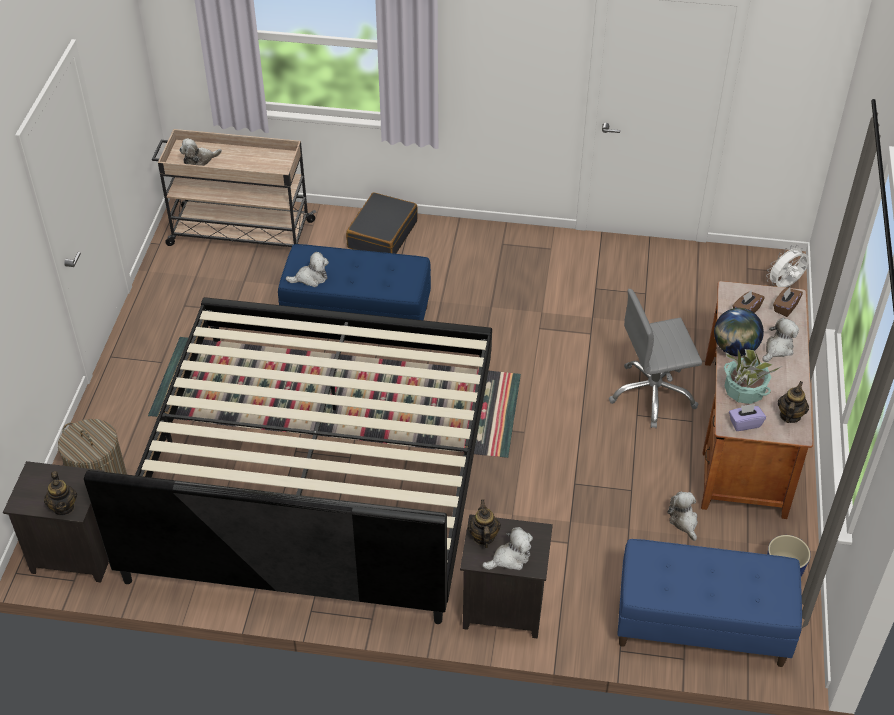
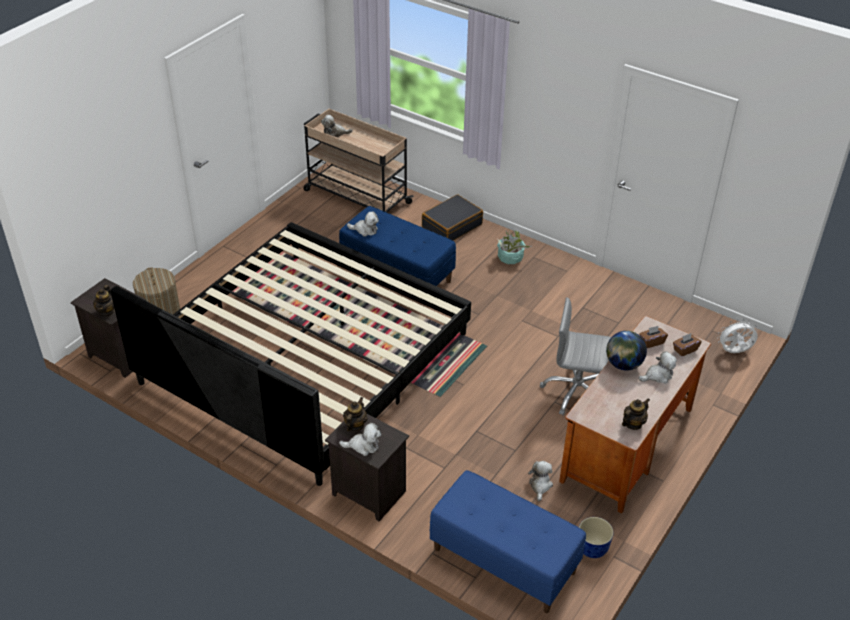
camera: 25 degrees right, 5 degrees down
(744, 391) = (609, 395): potted plant -> potted plant (510, 257)
(745, 423) = (593, 417): purple tissue box -> none

